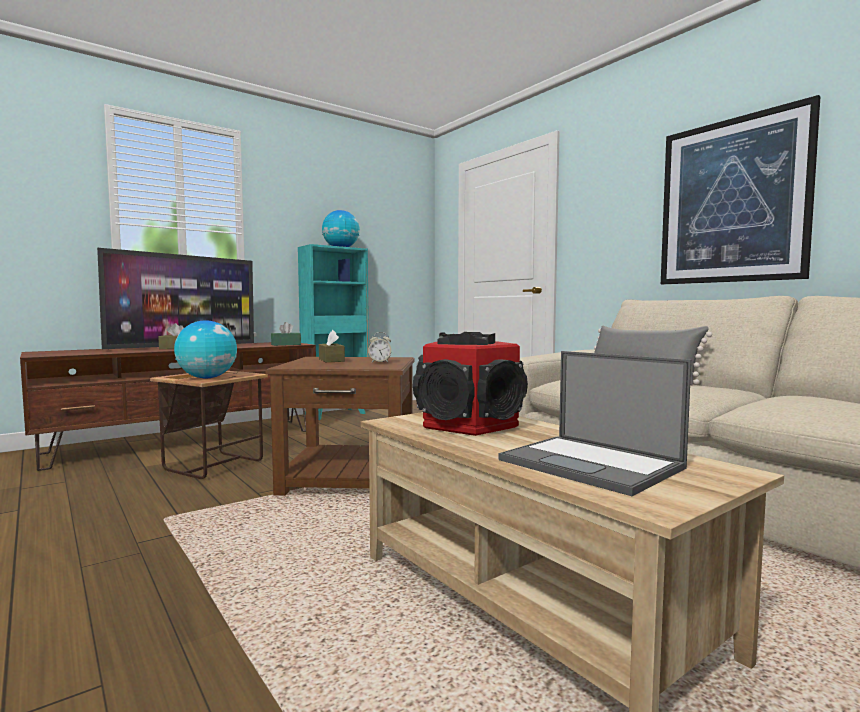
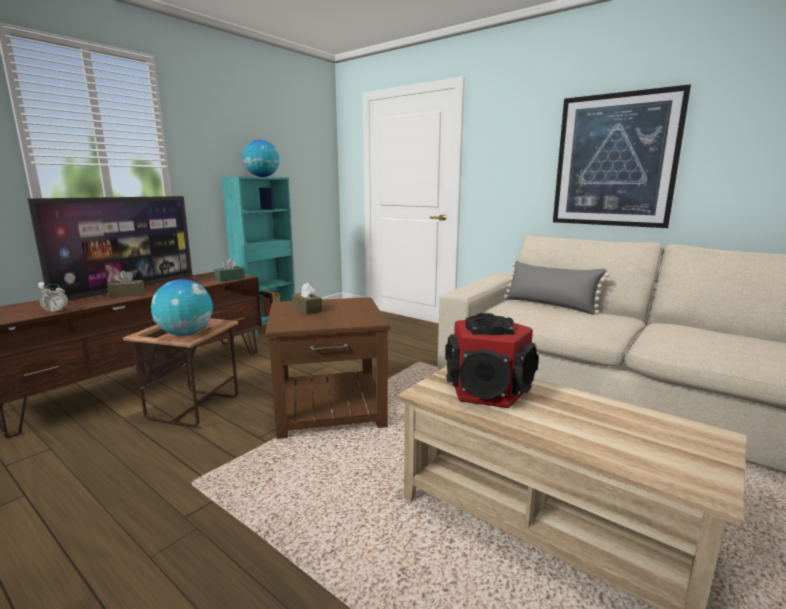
camera: 15 degrees left, 10 degrees up
(380, 362) = (355, 311): alarm clock -> alarm clock (56, 311)
(592, 464) = (625, 440): laptop -> none

